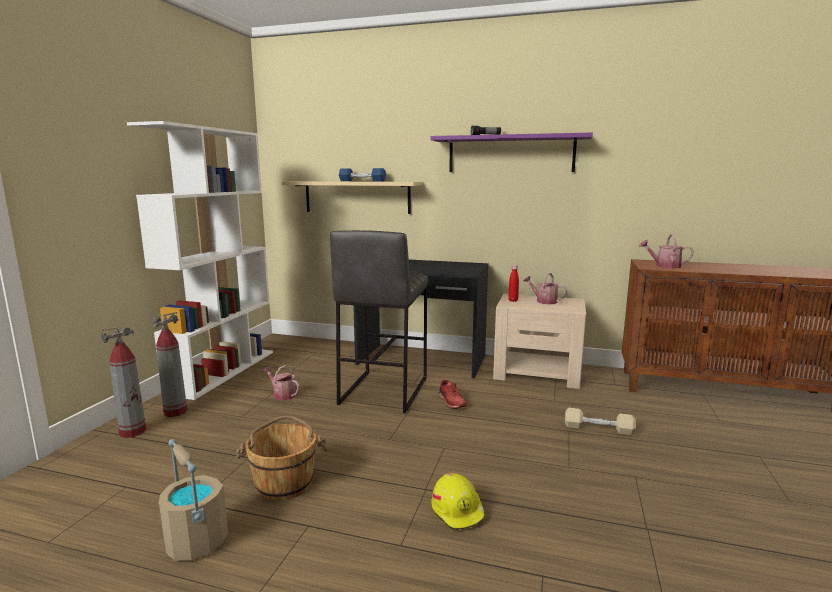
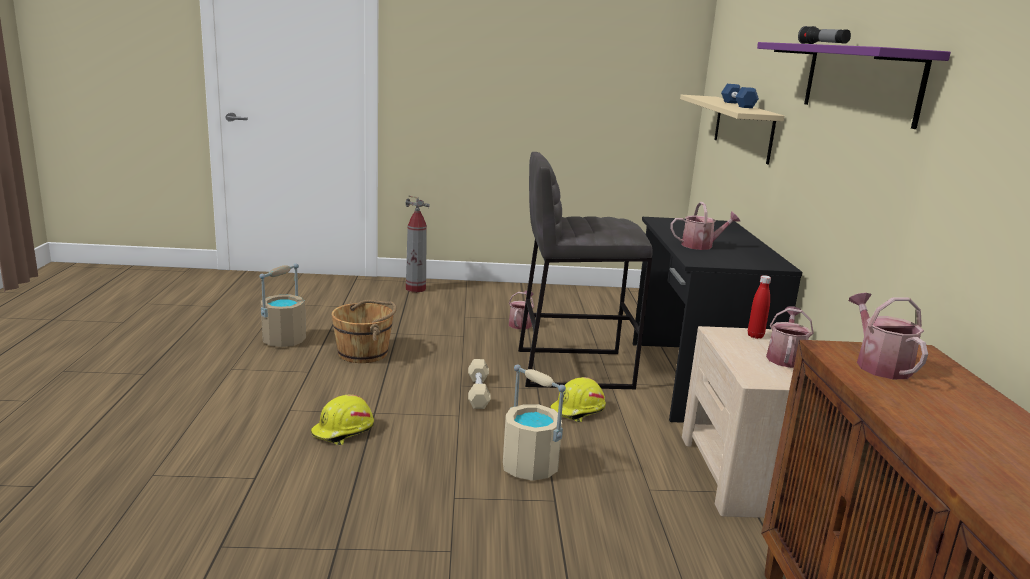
camera: 70 degrees right, 5 degrees up
(175, 412) = (456, 293): fire extinguisher -> none
(223, 371) = (550, 291): white bookcase -> none
(433, 268) = (701, 246): none -> watering can
(451, 401) = (578, 411): red shoe -> yellow hard hat
(527, 431) = (530, 467): none -> beige bucket
(598, 428) = (578, 528): beige dumbbell -> beige dumbbell (478, 392)

